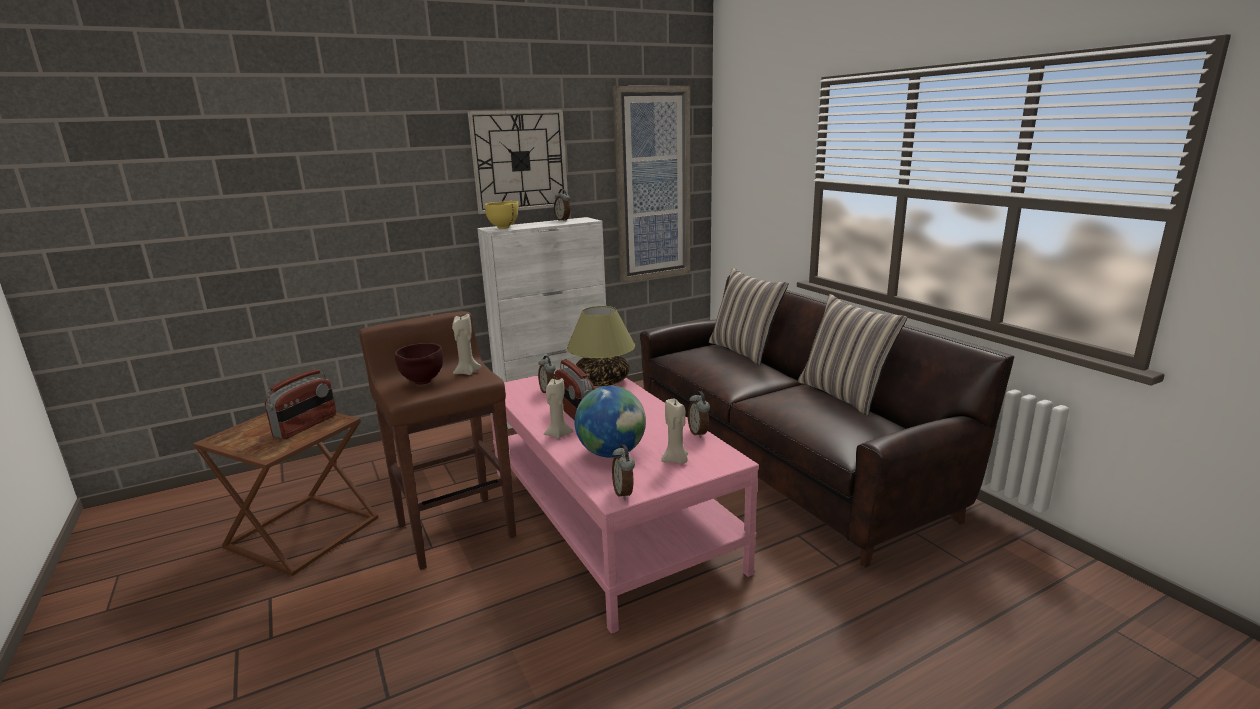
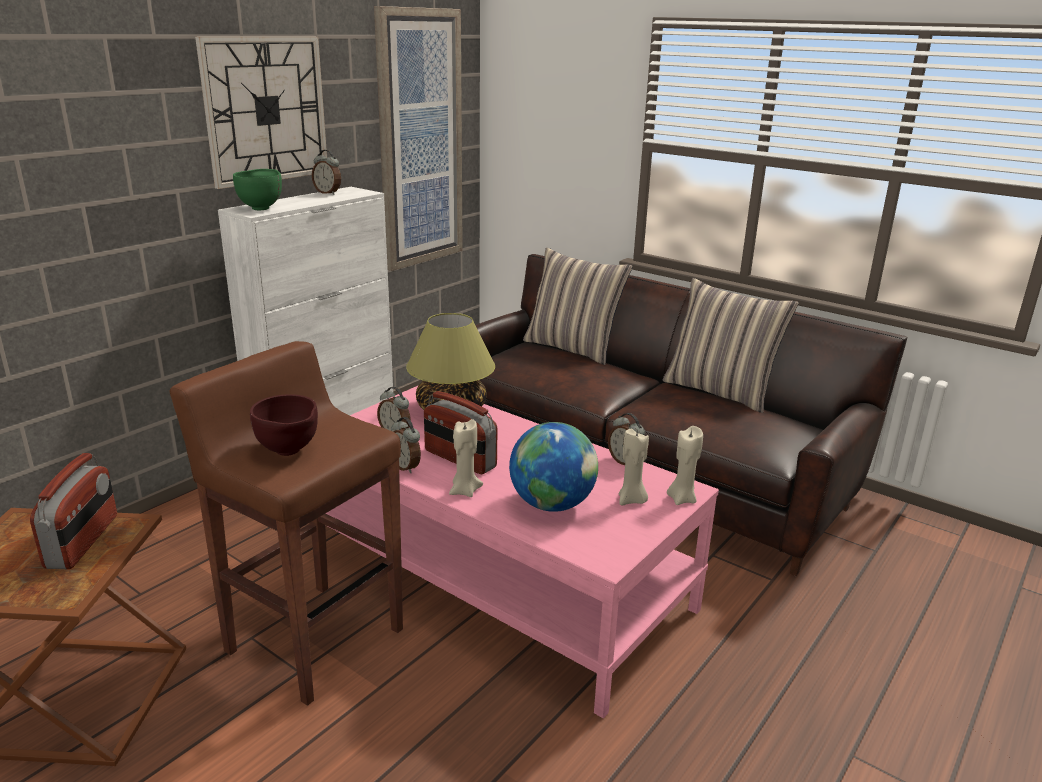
camera: 25 degrees left, 5 degrees up
(467, 372) = (336, 428): beige candle -> beige candle (681, 499)
(504, 227) = (262, 208): yellow bowl -> green bowl
(624, 493) = (613, 552): alarm clock -> alarm clock (406, 467)

